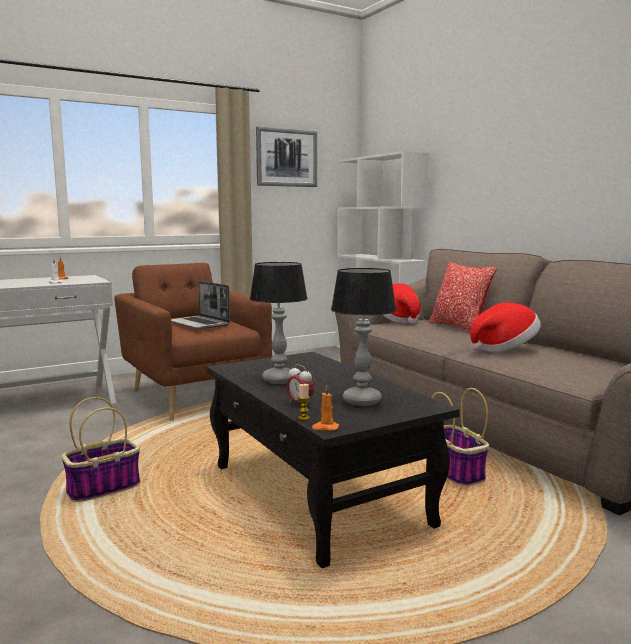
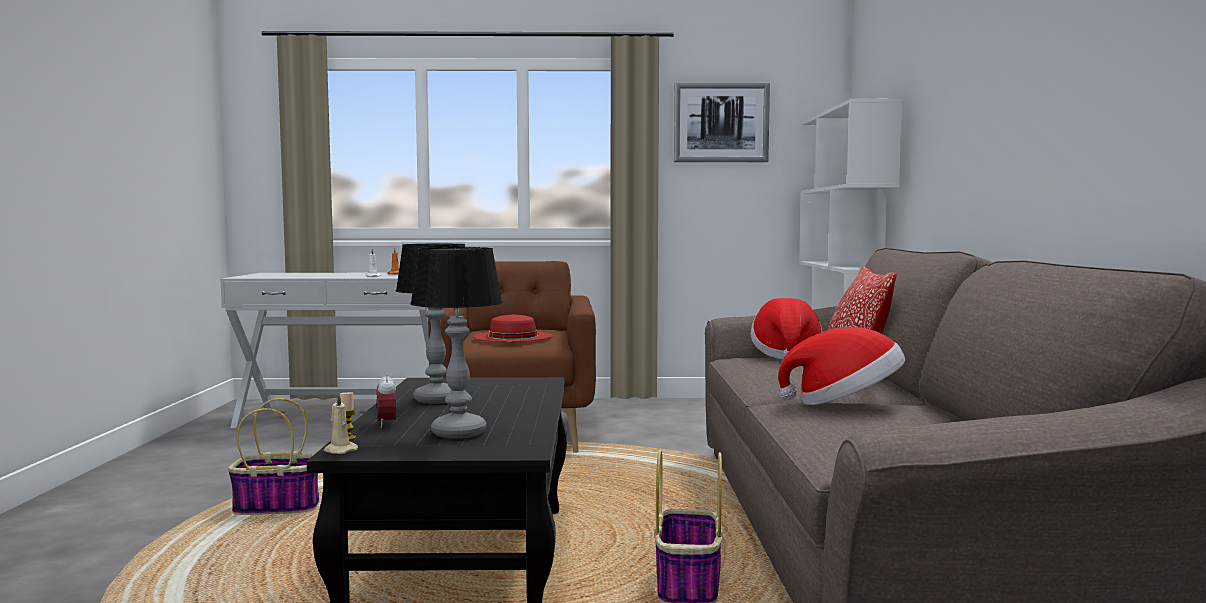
camera: 30 degrees right, 5 degrees down
(200, 324) = (513, 336): laptop -> red hat
(325, 428) = (339, 450): orange candle -> beige candle

